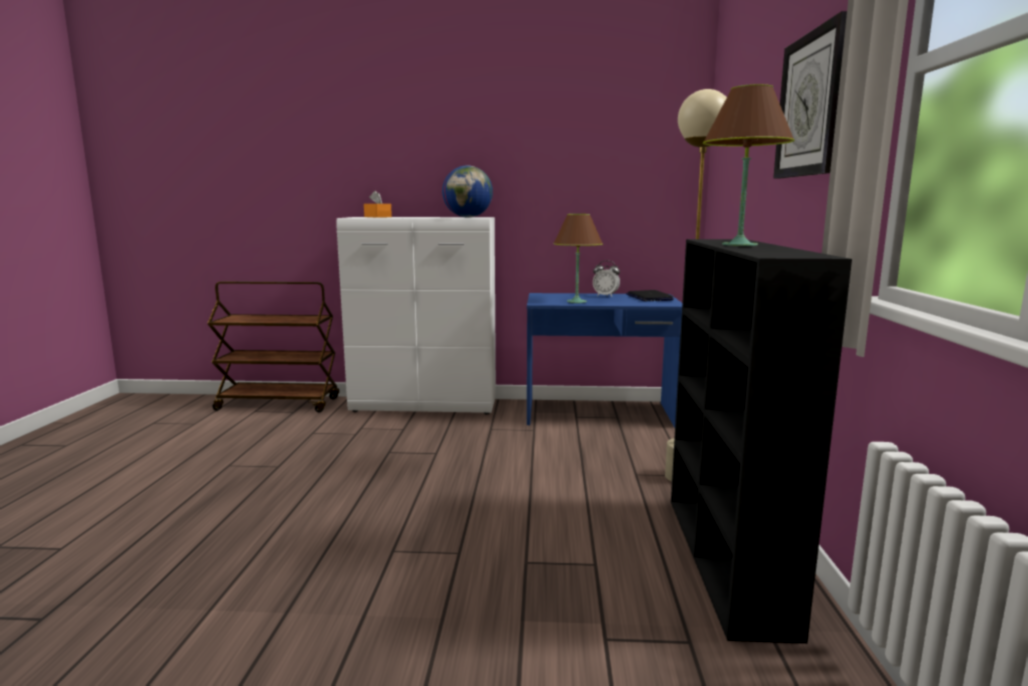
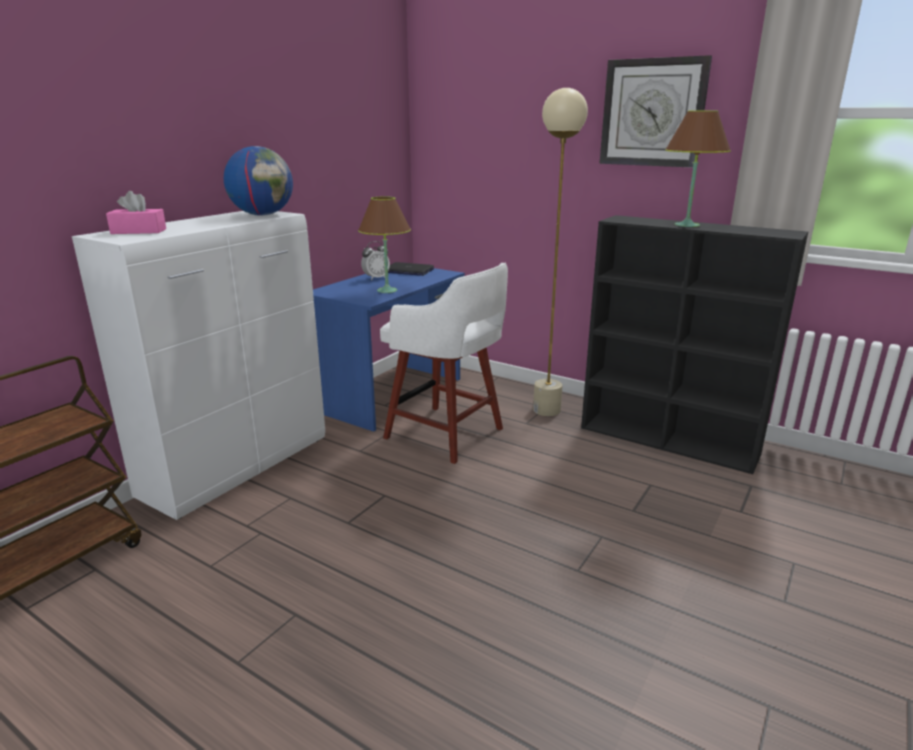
camera: 60 degrees left, 10 degrees up
(377, 217) = (139, 231): orange tissue box -> pink tissue box
(560, 449) = (447, 434): none -> white stool

